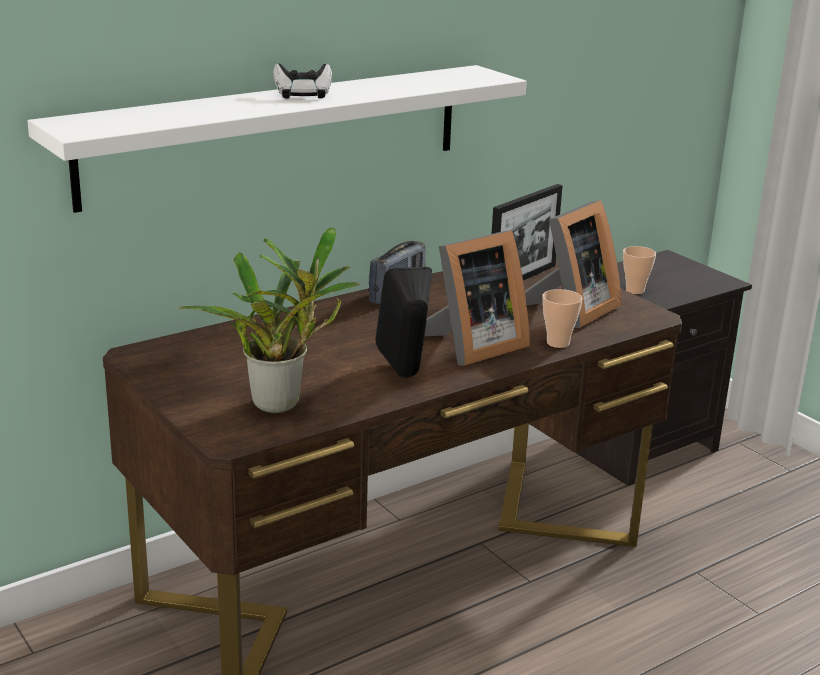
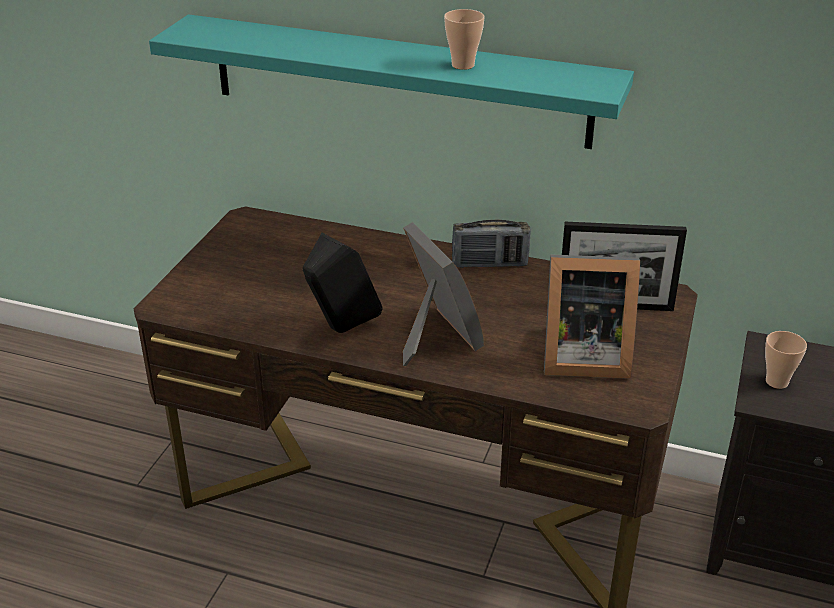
camera: 55 degrees right, 10 degrees up
(277, 134) = (398, 80): white shelf -> turquoise shelf
(282, 403) = (238, 300): potted plant -> none
(303, 95) = (393, 53): game controller -> none
(472, 347) = (435, 338): picture frame -> picture frame turned 135 degrees counterclockwise
(558, 343) = (501, 376): cup -> cup (463, 65)

